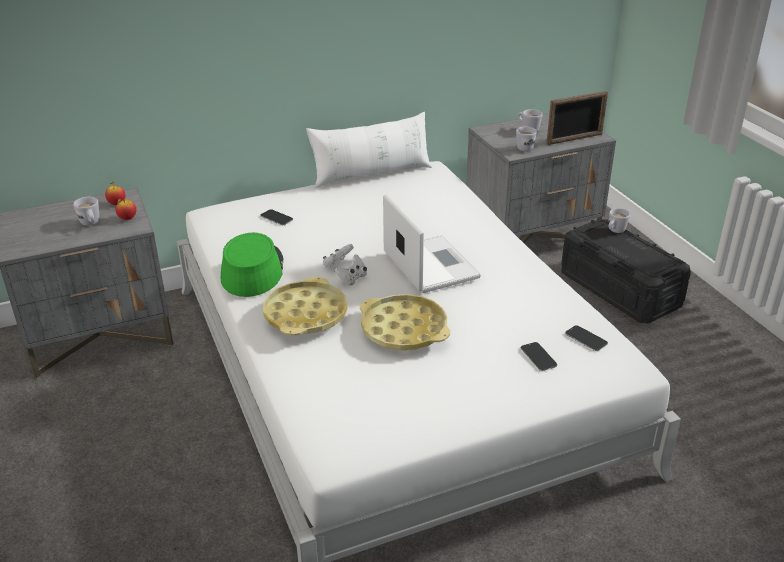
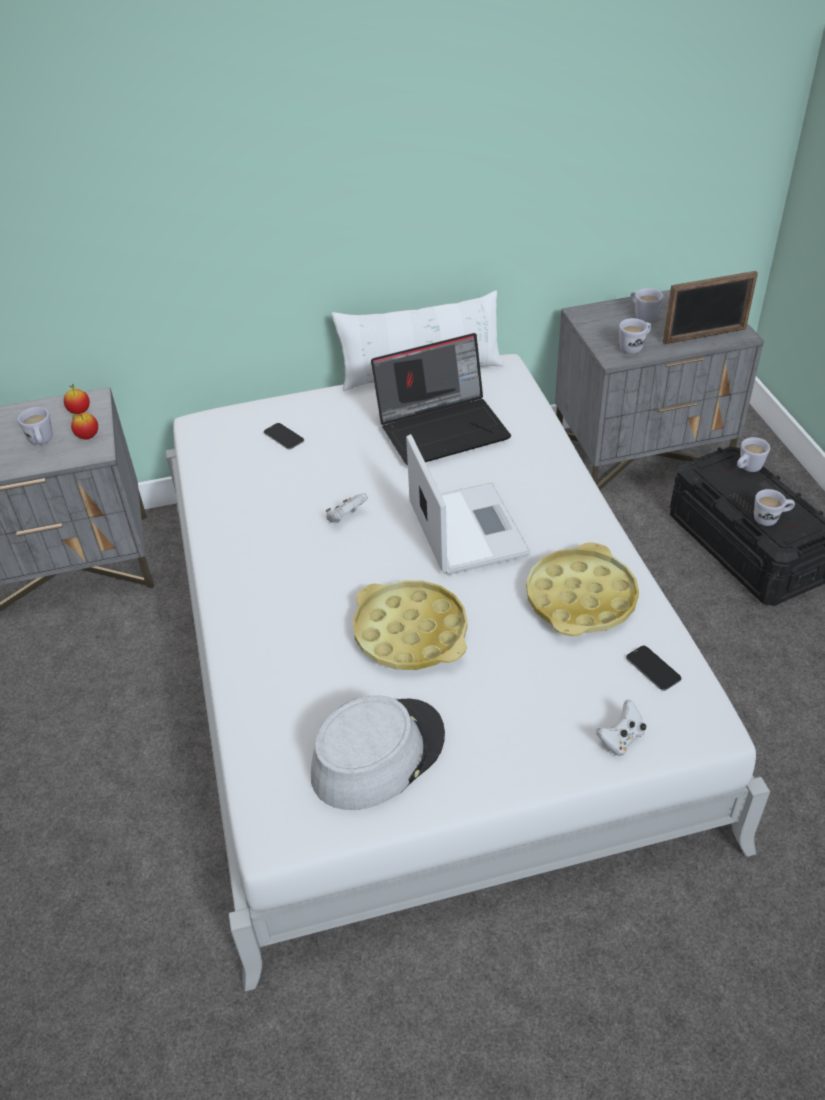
camera: 10 degrees right, 10 degrees up
(252, 270) = (236, 520): green hat -> none
(306, 314) = (289, 597): yellow tray -> yellow tray (581, 598)
(352, 279) = (360, 544): white game controller -> white game controller (621, 739)
(397, 205) = (443, 427): none -> laptop
(397, 405) = (377, 754): none -> grey hat
(538, 357) = (581, 693): phone -> none
(639, 260) = (770, 519): none -> white mug

